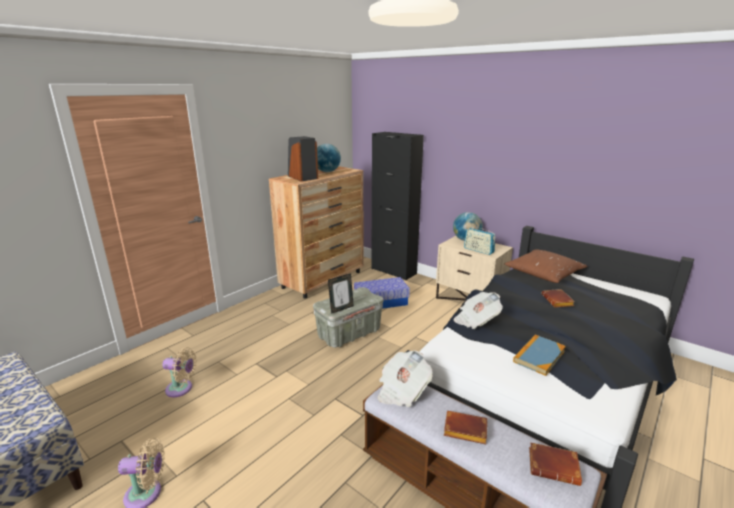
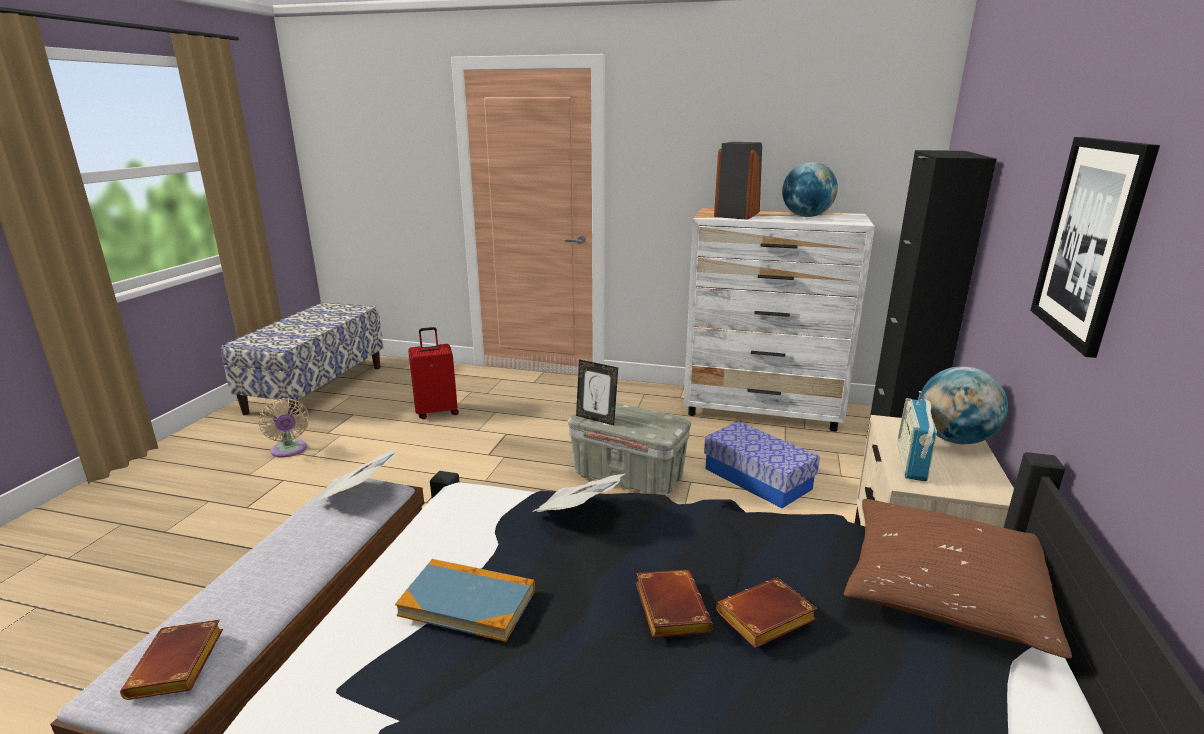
camera: 65 degrees right, 0 degrees up
(181, 389) = (437, 411): beige fan -> red suitcase
(323, 279) = (762, 410): brown dresser -> white dresser
(464, 431) = (270, 560): brown book -> brown book (668, 608)
(515, 159) = (1090, 241): none -> picture

